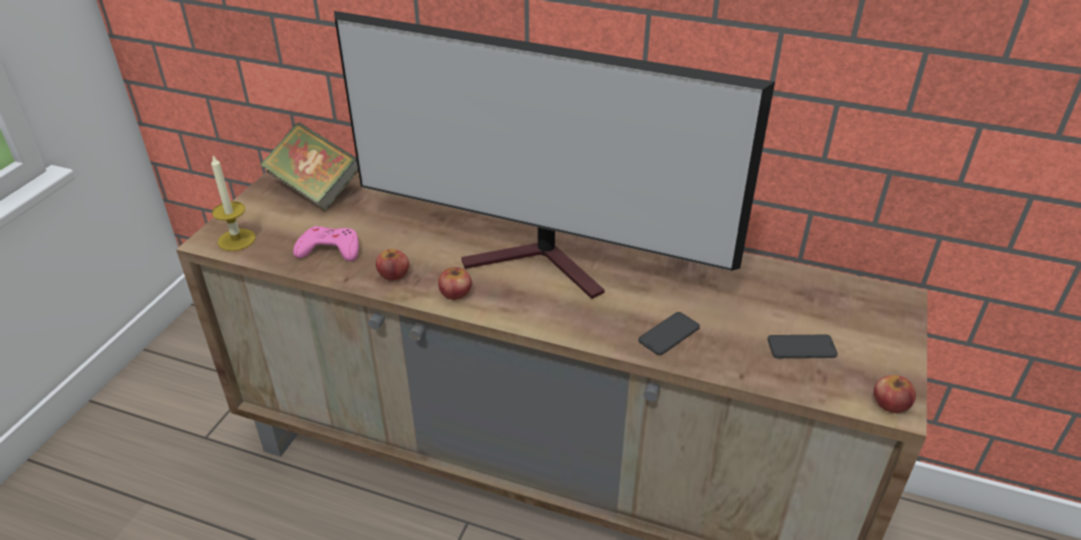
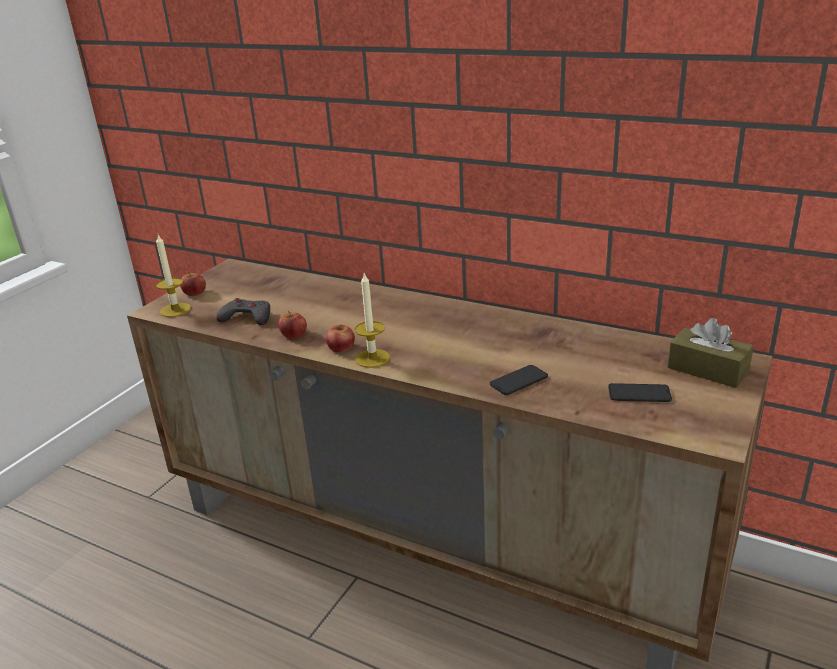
camera: 10 degrees right, 10 degrees down
(315, 189) = (248, 278): book -> none
(329, 249) = (247, 317): pink game controller -> grey game controller
(496, 307) = (372, 358): none -> candle
(543, 264) = (422, 330): television -> none
(866, 311) = (707, 369): none -> brown tissue box
(890, 403) = (714, 437): apple -> apple (194, 292)

